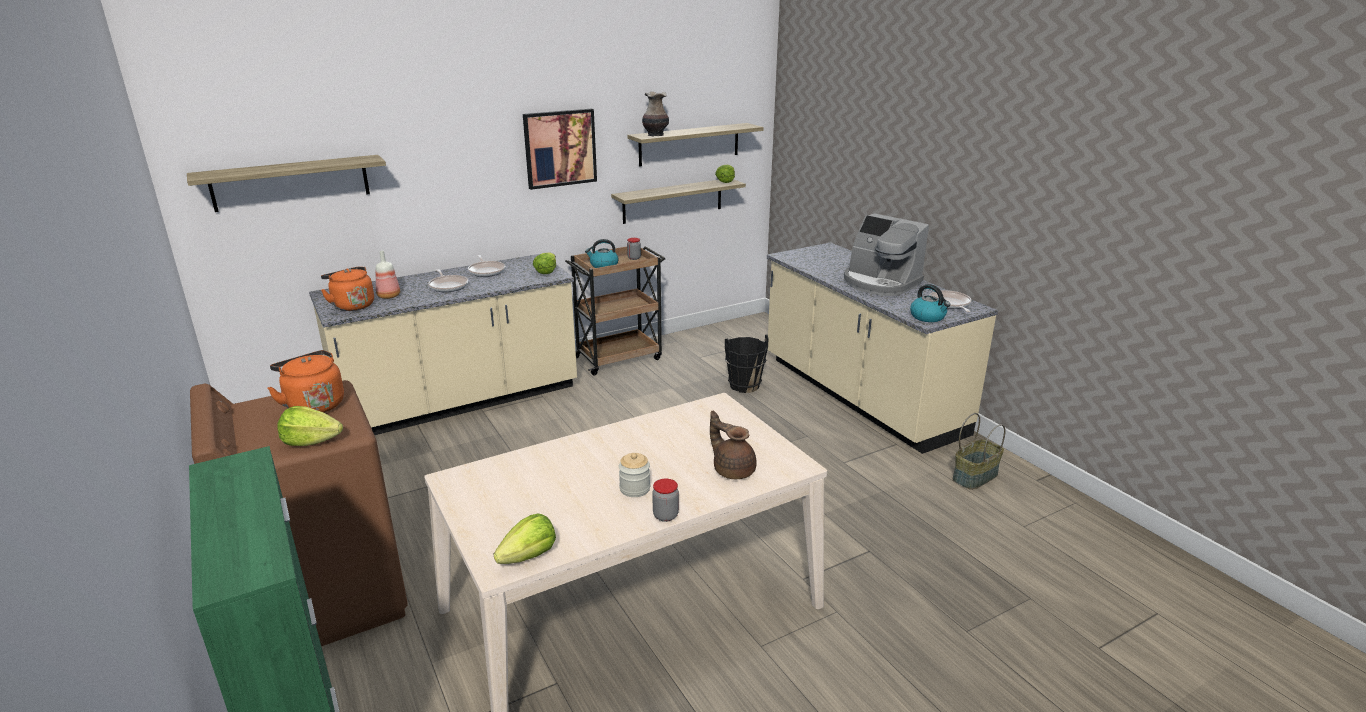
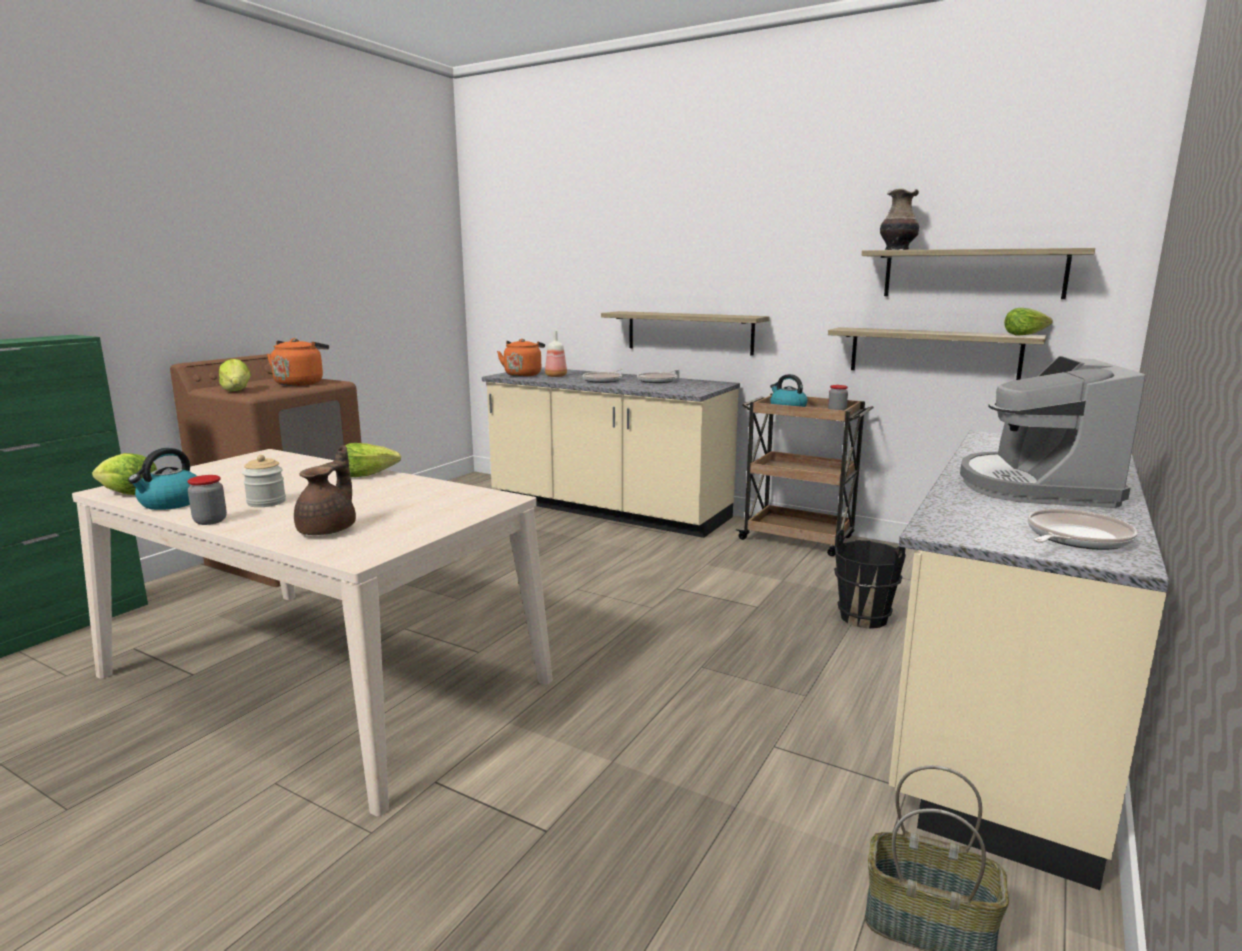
camera: 60 degrees right, 10 degrees down
(291, 183) = (537, 268): shelf -> shelf (689, 332)
(546, 271) = (696, 389): lettuce -> lettuce (367, 475)
(560, 148) = (778, 260): picture -> none
(928, 317) = (961, 530): kettle -> kettle (170, 503)

